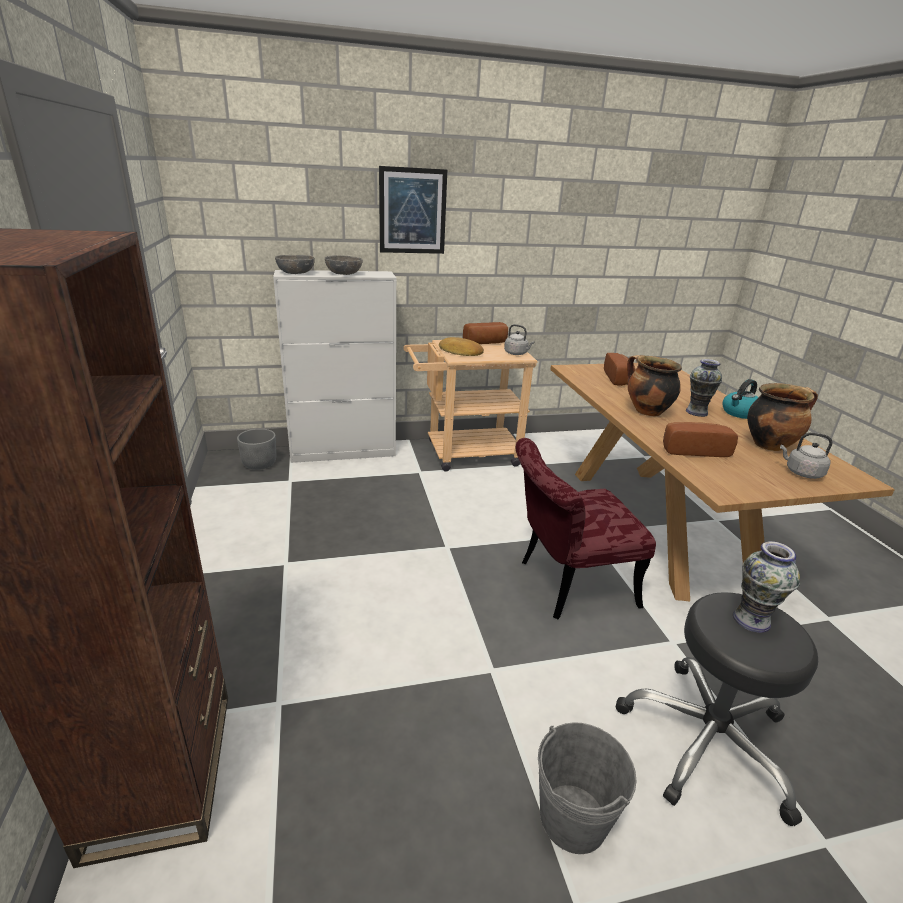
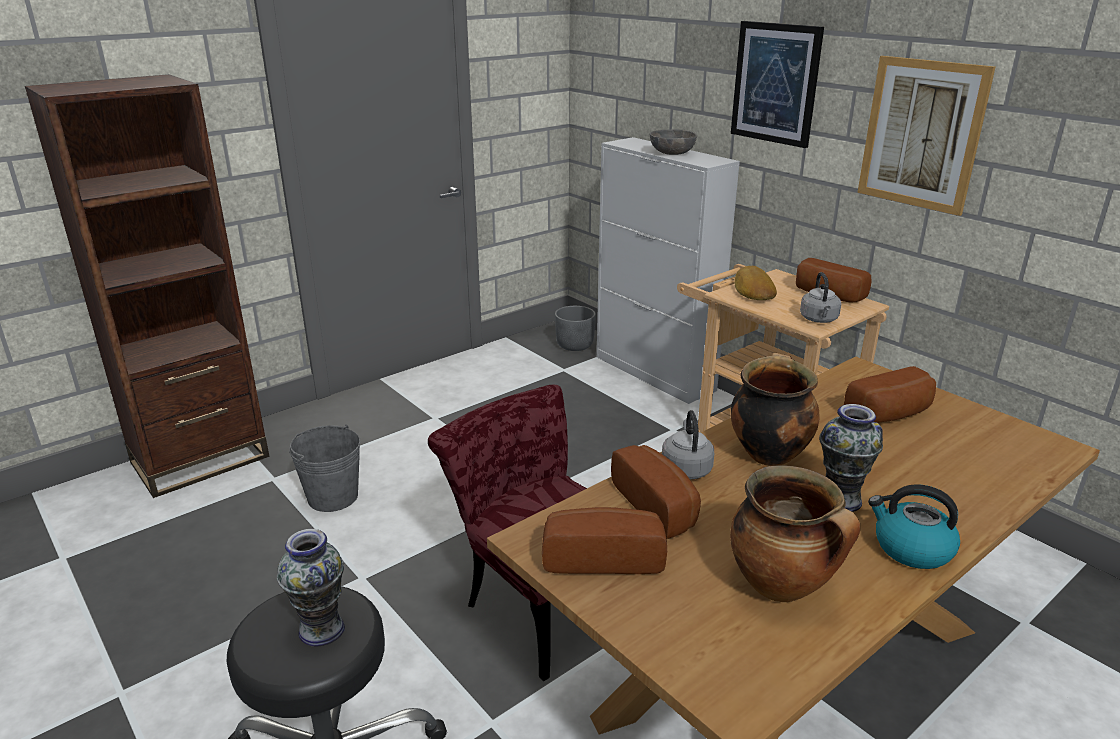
camera: 65 degrees right, 0 degrees up
(296, 273) = (632, 143): grey bowl -> none
(518, 233) = (921, 134): none -> picture
(572, 818) = (203, 673): grey bucket -> grey bucket (333, 497)
(743, 477) = (602, 557): none -> bread
(801, 473) = (687, 622): grey kettle -> grey kettle (686, 468)

